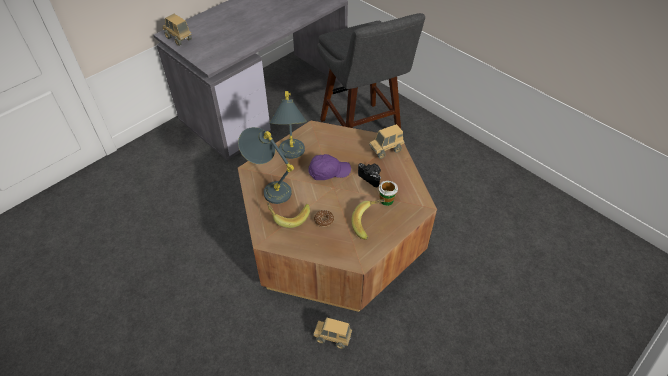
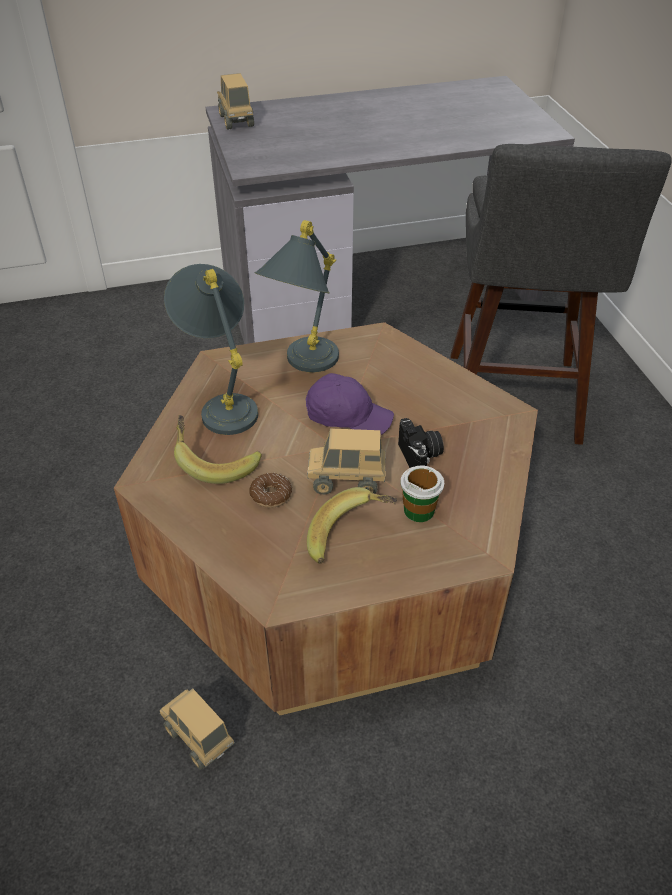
camera: 30 degrees right, 5 degrees down
(386, 150) = (488, 421): toy truck -> toy truck (346, 481)

